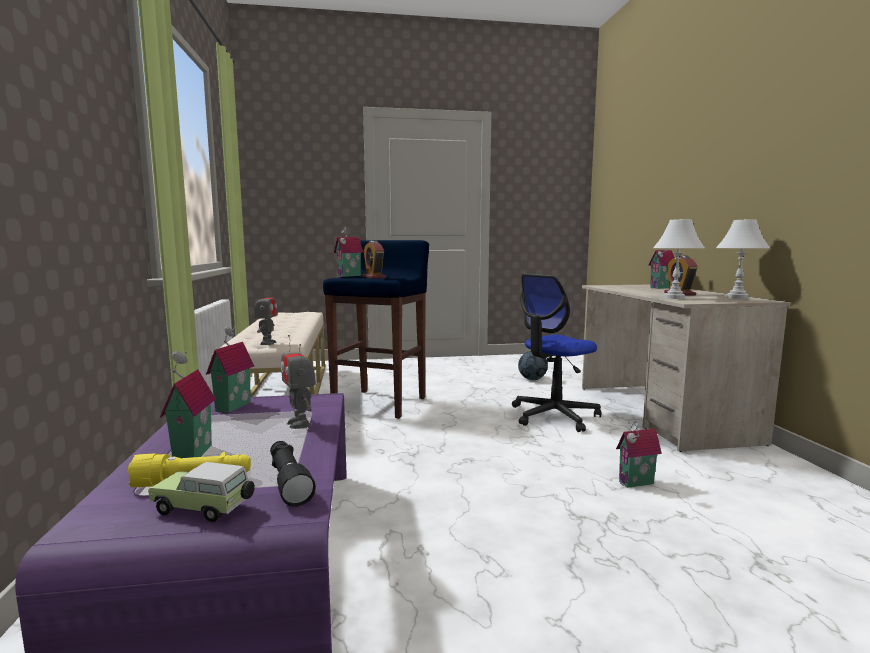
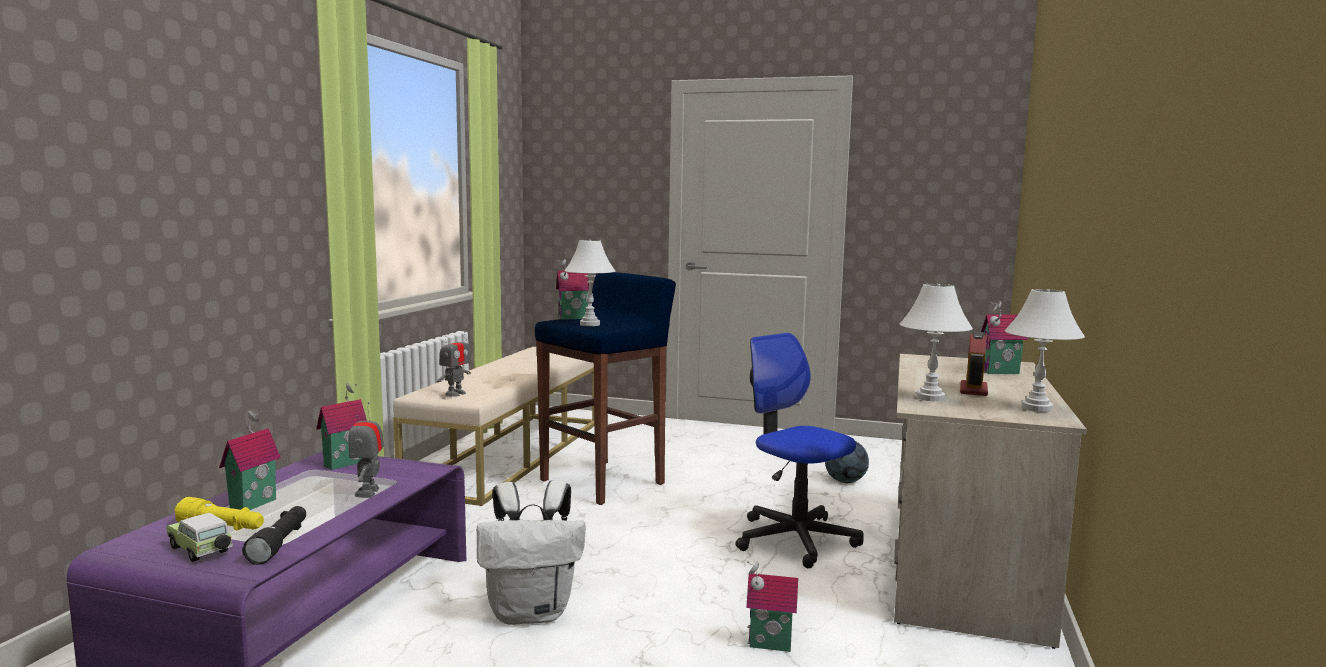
camera: 25 degrees right, 0 degrees up
(374, 277) = (589, 324): alarm clock -> white table lamp
(452, 503) = (532, 612): none -> white backpack
(554, 416) = (795, 539): office chair -> office chair turned 60 degrees clockwise

